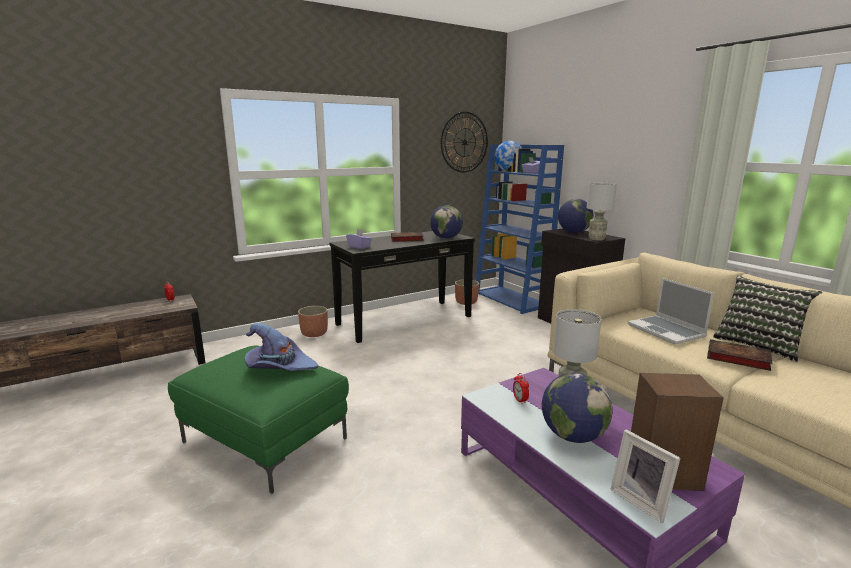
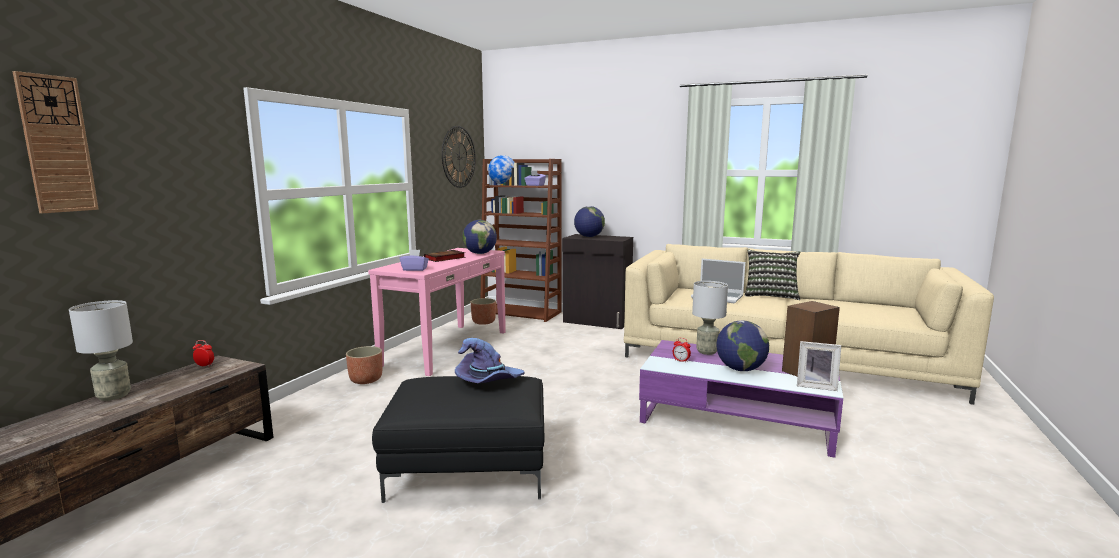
camera: 35 degrees left, 5 degrees down
(67, 137) = (57, 144): none -> wall clock
(263, 440) = (466, 471): green ottoman -> black ottoman
(404, 320) = (446, 348): black console table -> pink console table
(512, 300) = (522, 313): blue bookcase -> brown bookcase
(596, 239) = (616, 239): grey table lamp -> grey table lamp (113, 396)
(736, 358) = (773, 303): book -> none

